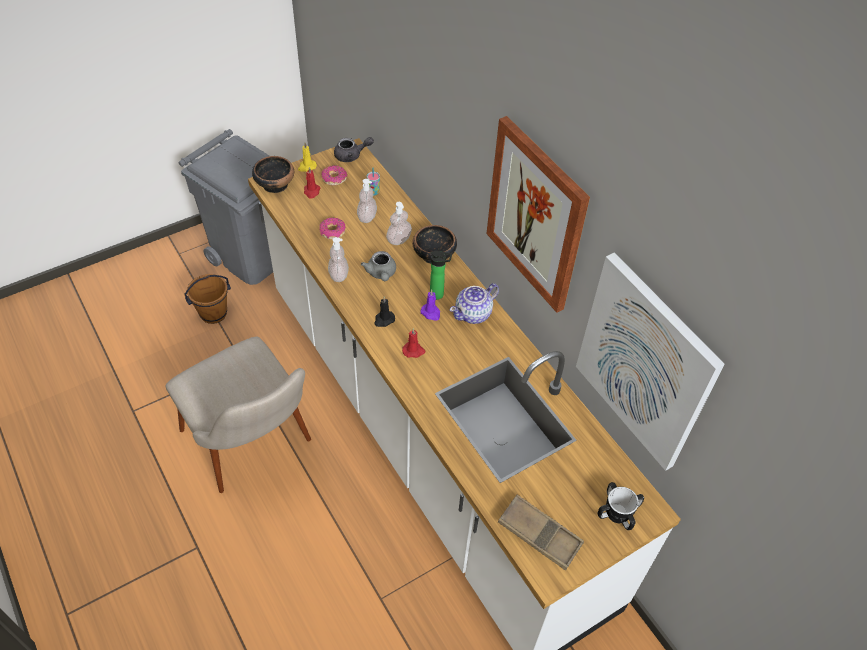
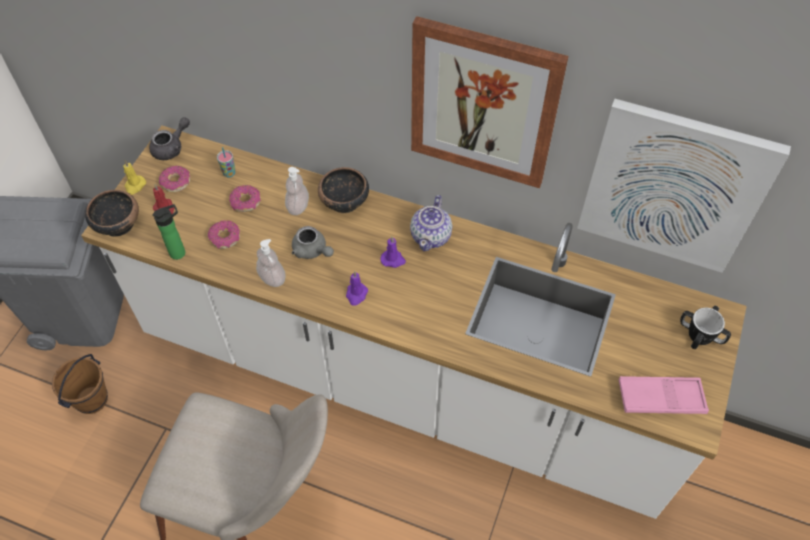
camera: 35 degrees left, 5 degrees up
(367, 217) = (246, 202): soap dispenser -> donut
(384, 320) = (356, 294): black candle -> purple candle
(414, 351) = (410, 306): red candle -> none
(439, 295) = (384, 237): bottle -> bottle (180, 252)
(539, 534) = (661, 398): brown tray -> pink tray

